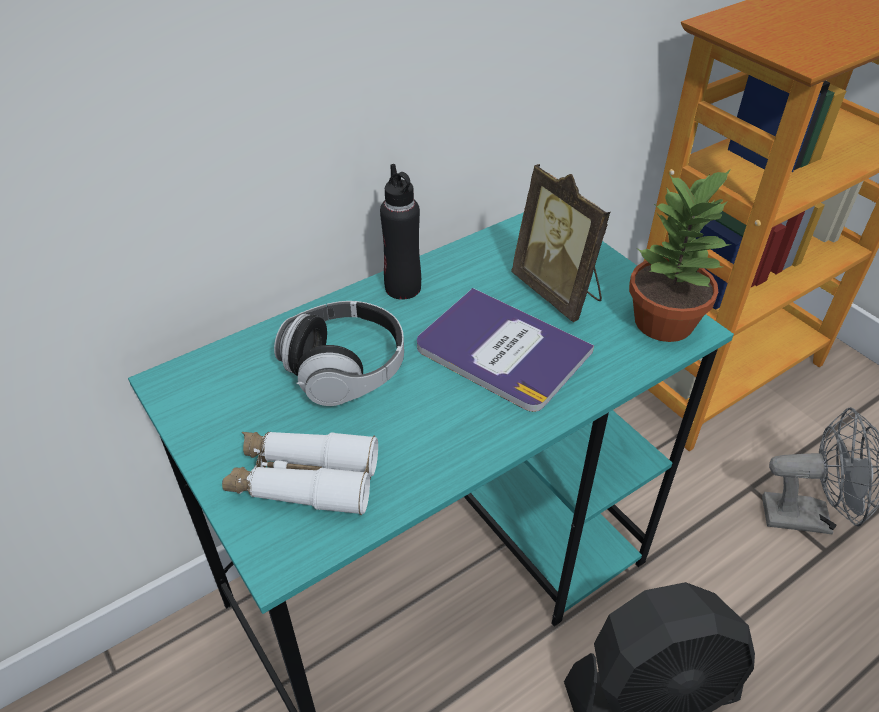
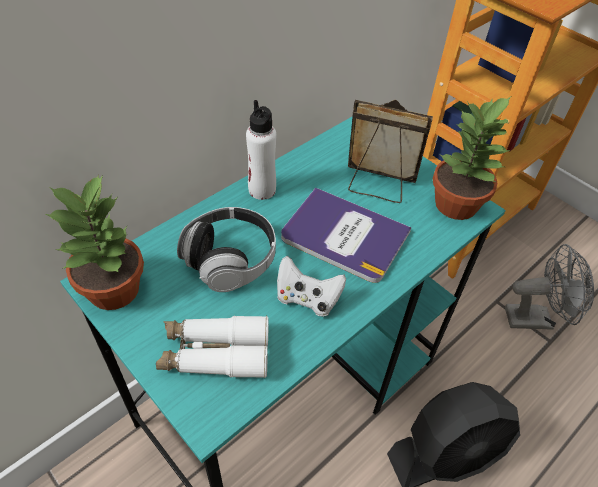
camera: 10 degrees left, 5 degrees up
(193, 394) = (115, 290): none -> potted plant
(403, 288) = (262, 190): black bottle -> white bottle
(437, 424) = (307, 298): none -> white game controller
(558, 292) = (377, 186): picture frame -> picture frame turned 150 degrees clockwise

